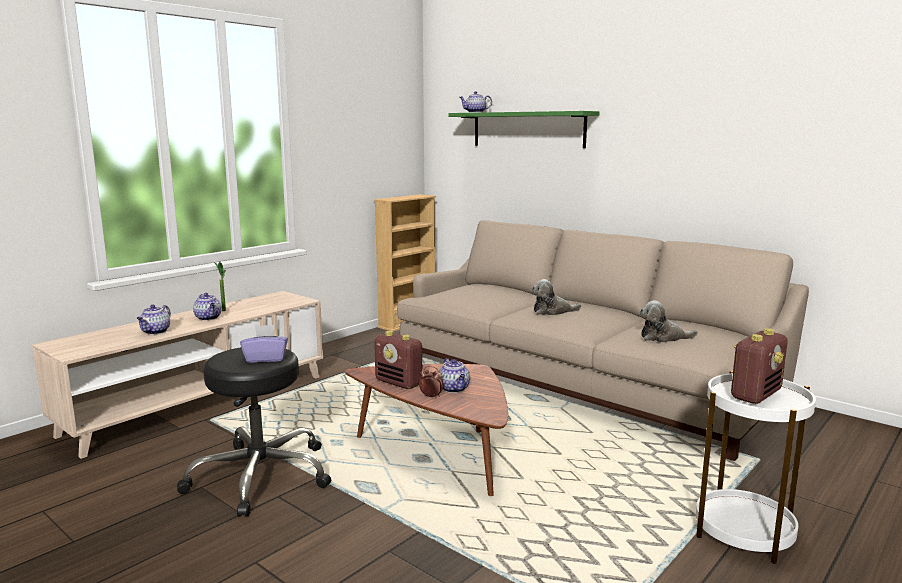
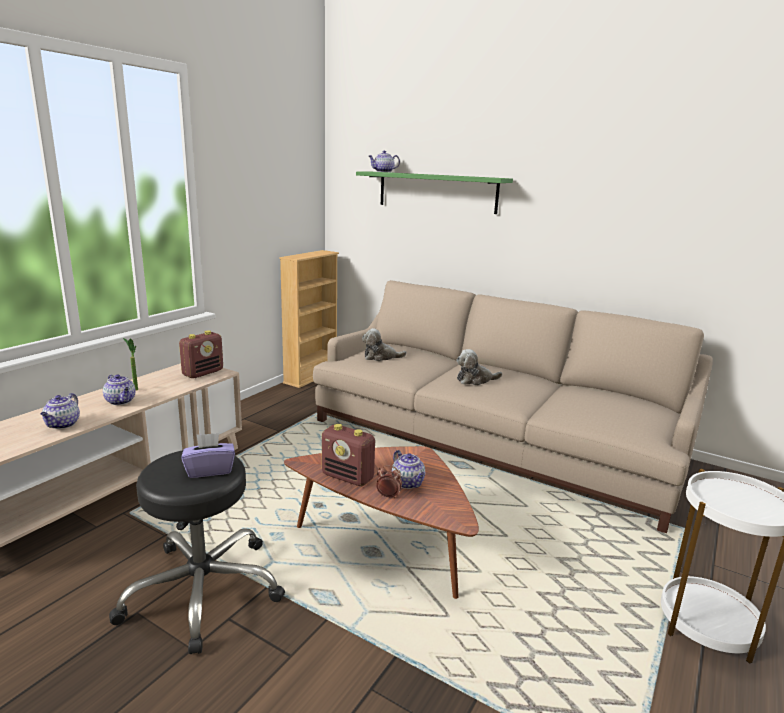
camera: 10 degrees left, 5 degrees up
(663, 337) = (592, 411): plush toy -> plush toy (380, 357)
(755, 394) = (735, 499): radio -> radio (203, 373)

